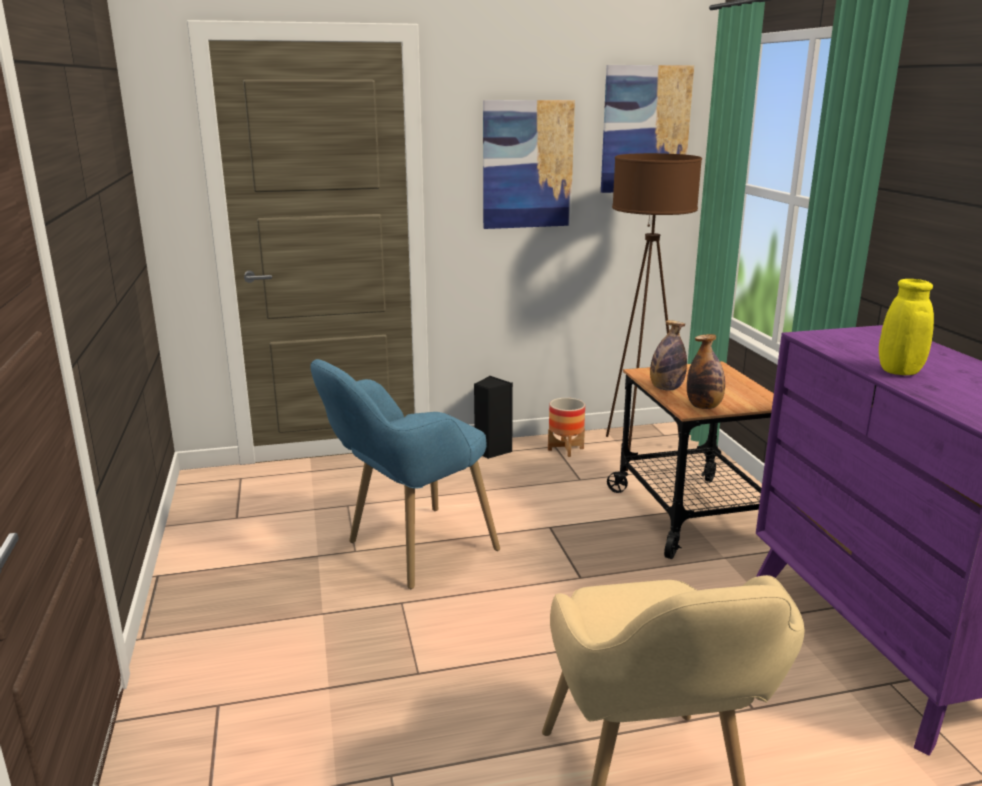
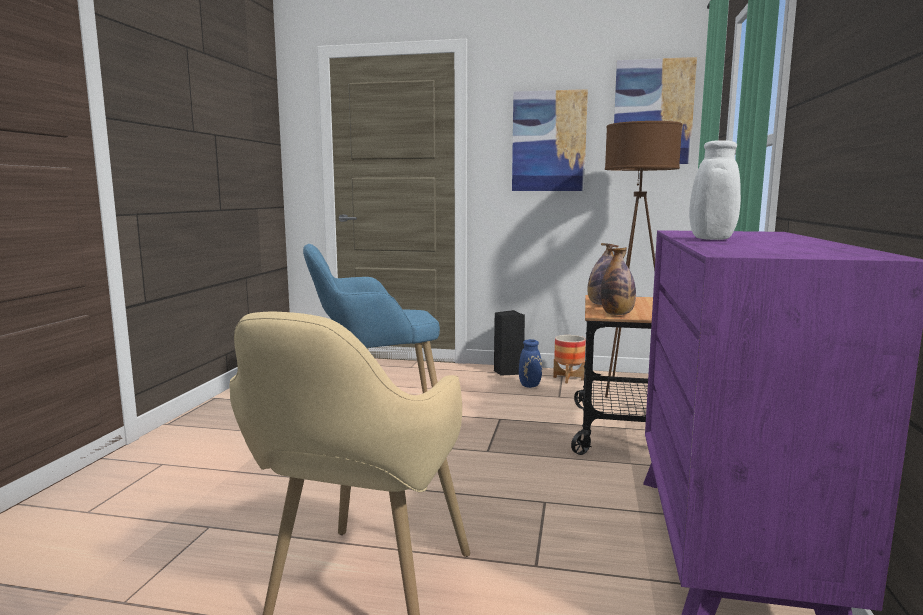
camera: 25 degrees right, 10 degrees down
(536, 468) = (530, 385): none -> blue vase
(897, 373) = (709, 239): yellow vase -> white vase

